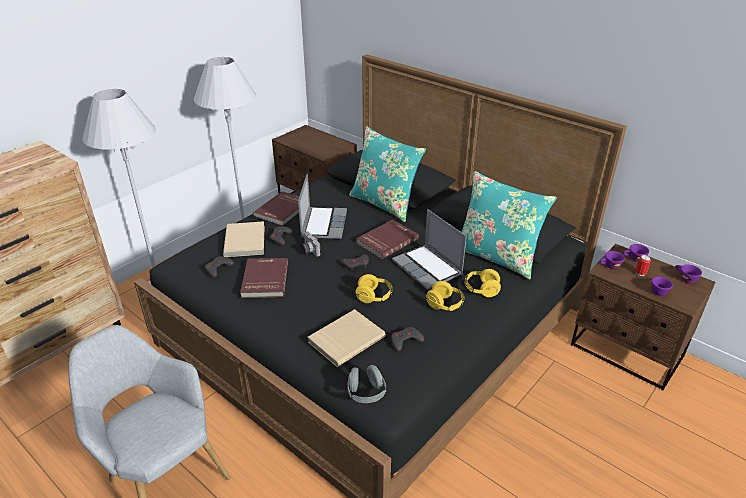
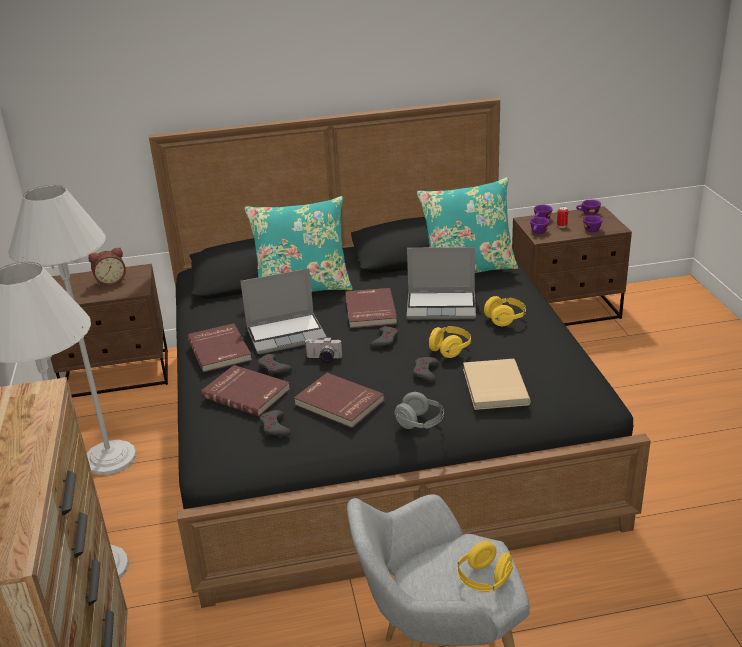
camera: 50 degrees left, 5 degrees down
(246, 241) = (247, 392): beige book -> red book
(322, 143) = (111, 281): none -> alarm clock
(323, 224) = (287, 334): laptop -> laptop turned 120 degrees clockwise
(366, 393) = (577, 403): grey headphones -> grey headphones (420, 423)
(405, 341) = (531, 357): grey game controller -> grey game controller (425, 372)
(481, 290) = (505, 295): yellow headphones -> yellow headphones (484, 580)

